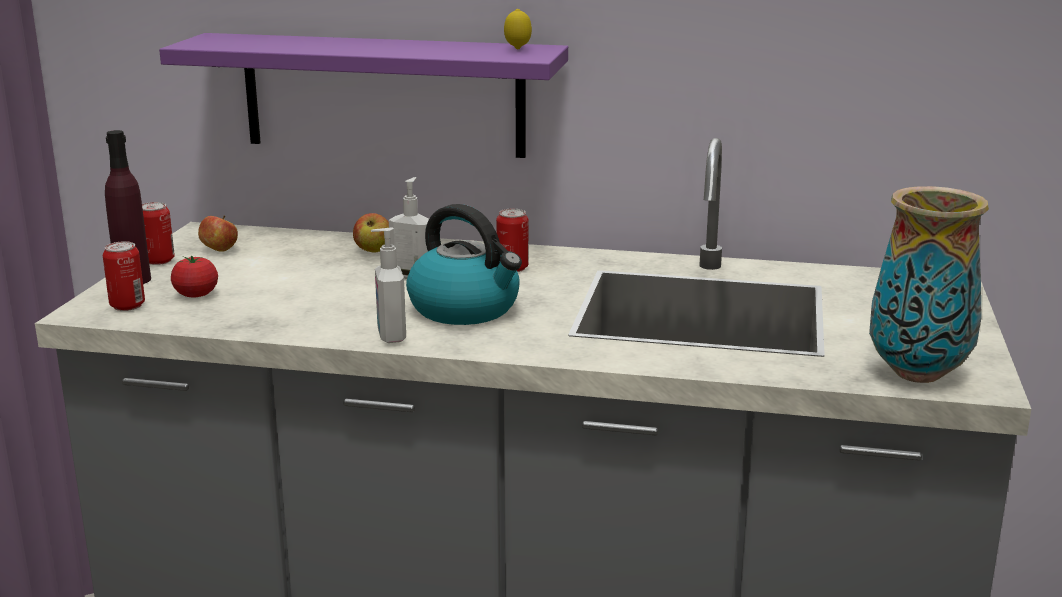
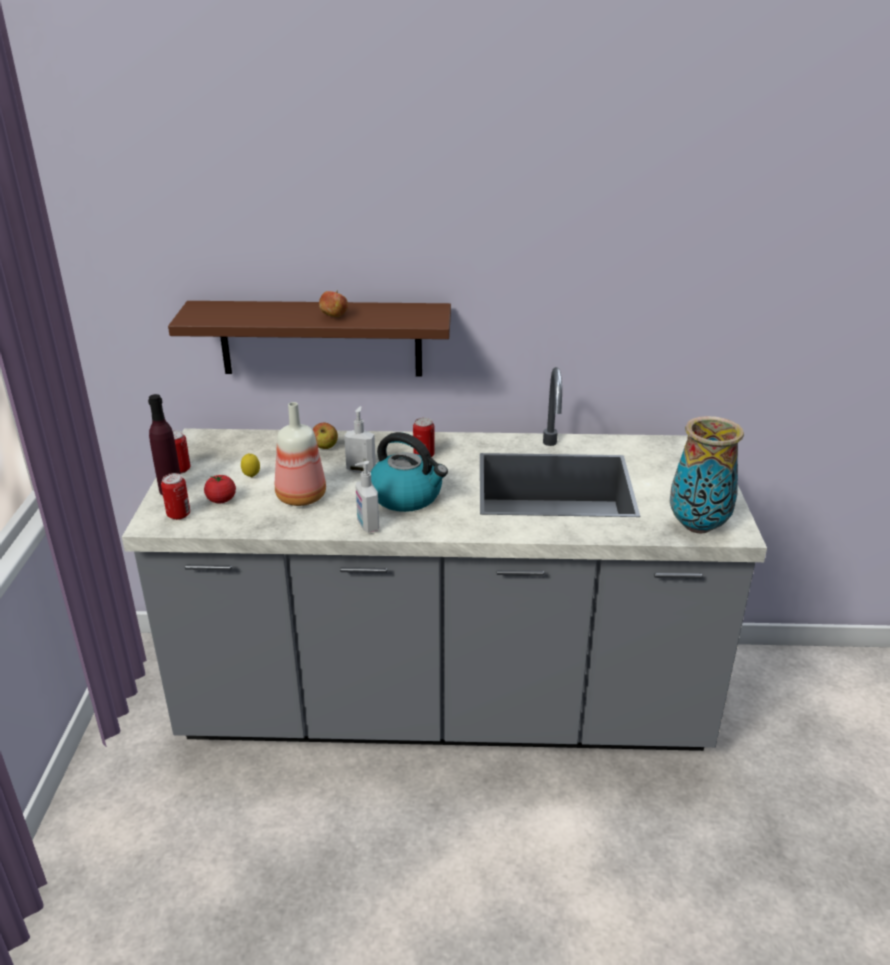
camera: 10 degrees left, 10 degrees up
(219, 251) = (218, 456): apple -> apple (334, 317)
(310, 300) = (301, 498): none -> bottle
(383, 95) = (321, 338): purple shelf -> brown shelf
(517, 49) = (420, 311): lemon -> lemon (251, 477)

